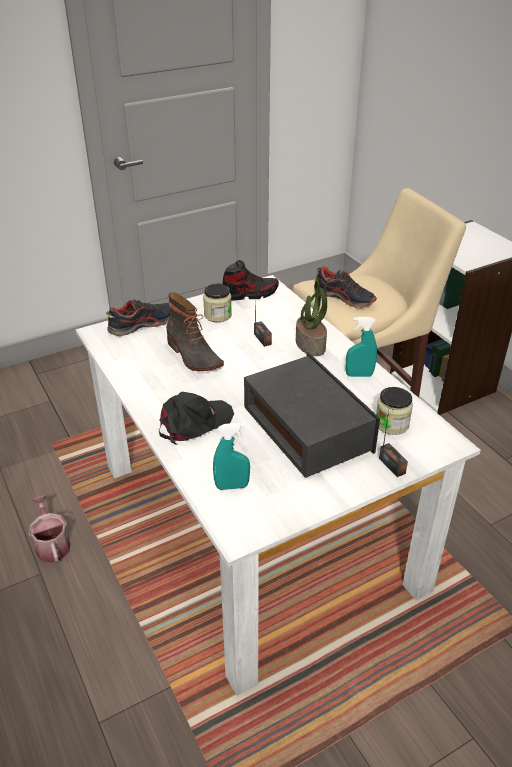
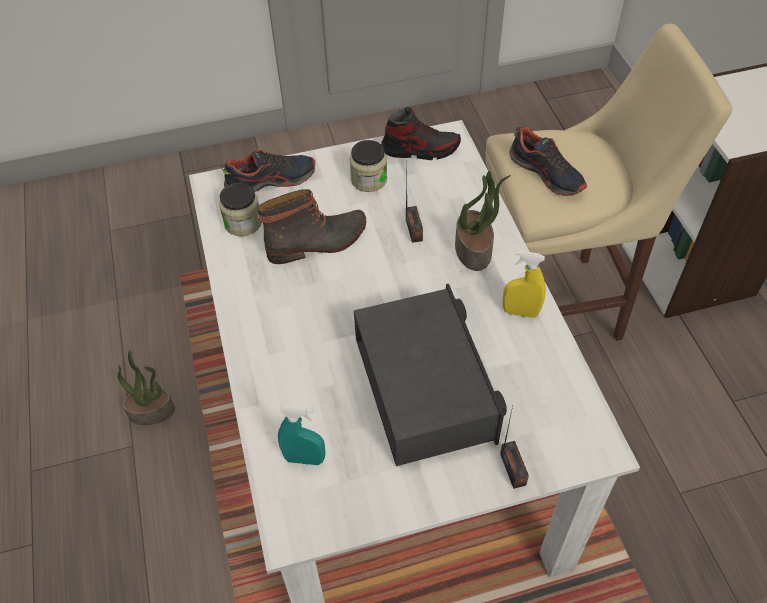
camera: 15 degrees right, 15 degrees up
(52, 544) = (152, 411): watering can -> potted plant
(192, 356) = (318, 243): boot -> boot turned 90 degrees counterclockwise
(194, 423) = (288, 351): black cap -> none
(359, 375) = (520, 312): turquoise spray bottle -> yellow spray bottle
(391, 424) = (536, 402): jar -> jar (243, 223)

